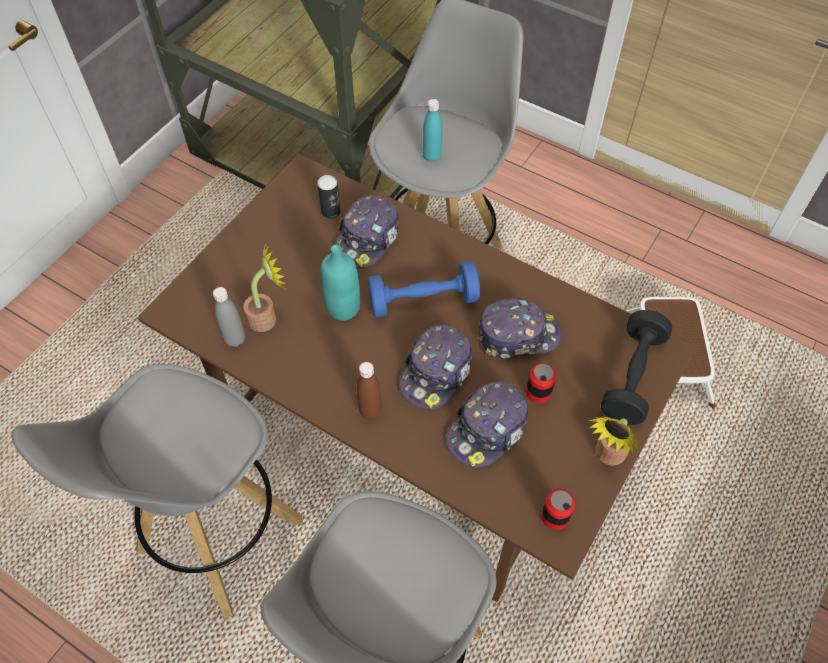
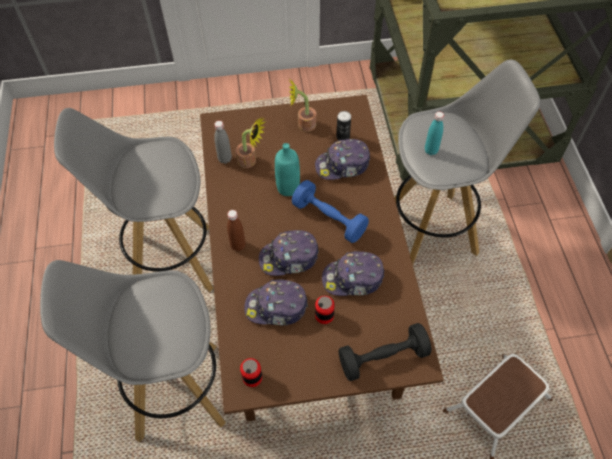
camera: 50 degrees right, 0 degrees up
(518, 334) = (353, 279): cap -> cap turned 135 degrees clockwise
(607, 456) = (315, 379): potted plant -> potted plant (303, 125)

